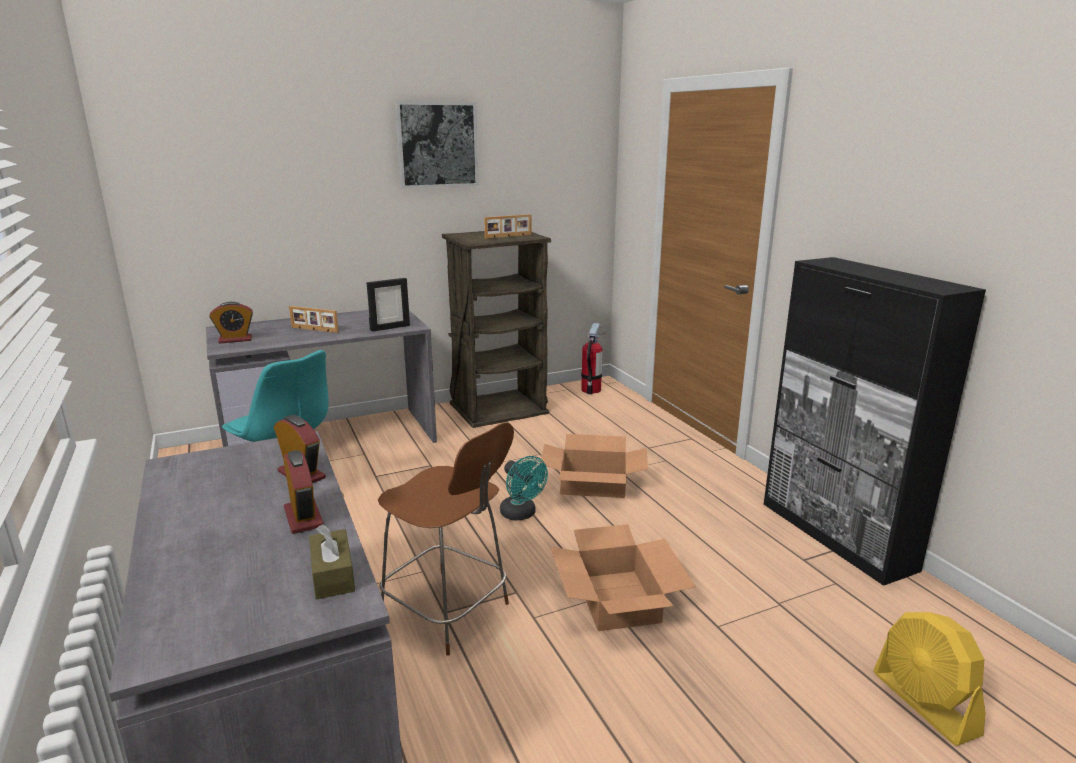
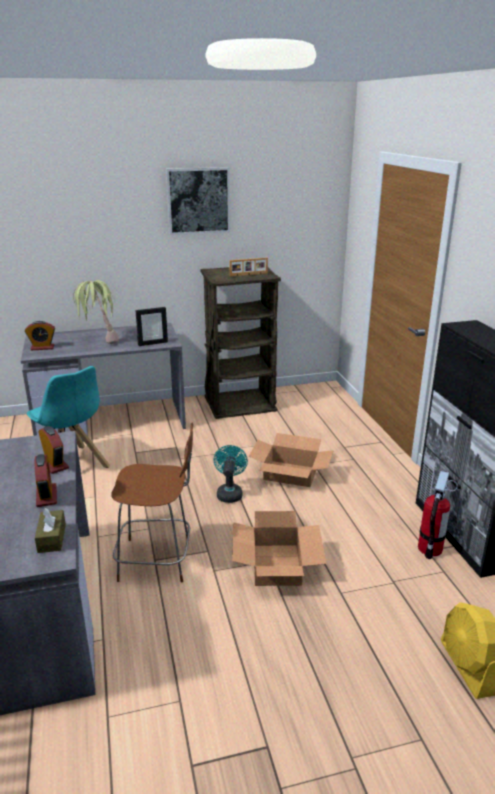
camera: 10 degrees right, 5 degrees up
(314, 330) = (98, 342): picture frame -> potted plant
(448, 612) = (158, 560): brown chair -> brown chair turned 45 degrees counterclockwise
(521, 514) = (229, 493): turquoise fan -> turquoise fan turned 150 degrees counterclockwise
(591, 390) = (317, 392): fire extinguisher -> fire extinguisher (430, 548)

